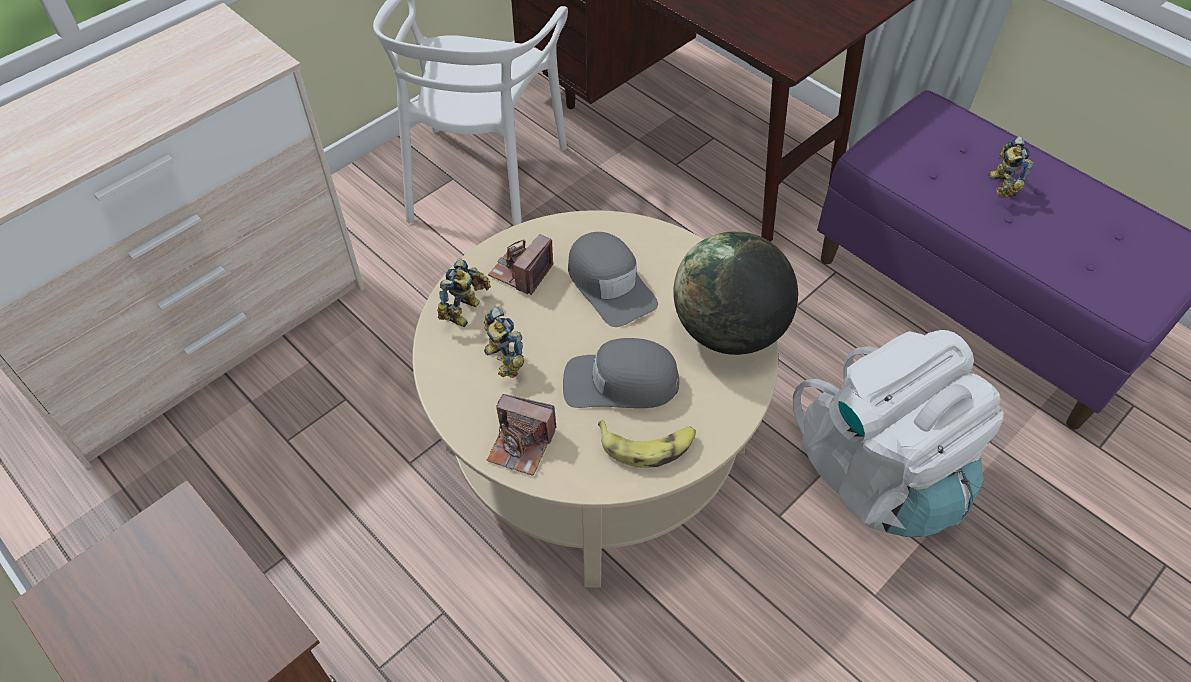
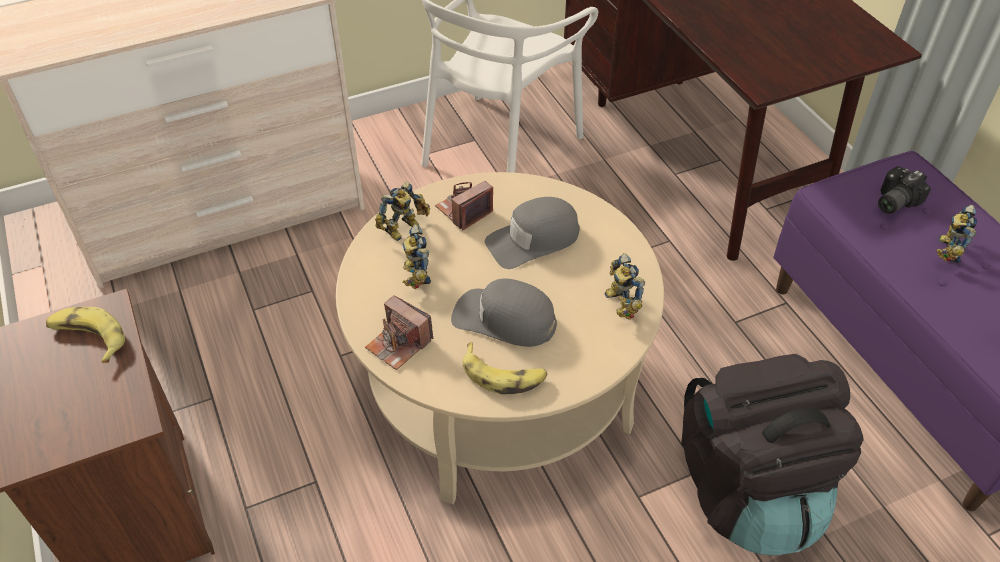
camera: 20 degrees right, 5 degrees down
(170, 556) = (89, 338): none -> banana
(610, 285) = (533, 240): grey cap -> grey cap turned 75 degrees clockwise
(728, 331) = (619, 304): globe -> toy robot
(878, 473) = (748, 489): white backpack -> black backpack
(931, 147) = (893, 201): none -> camera

